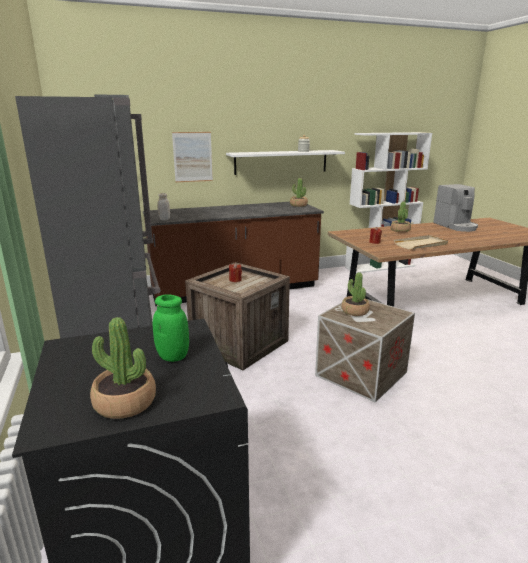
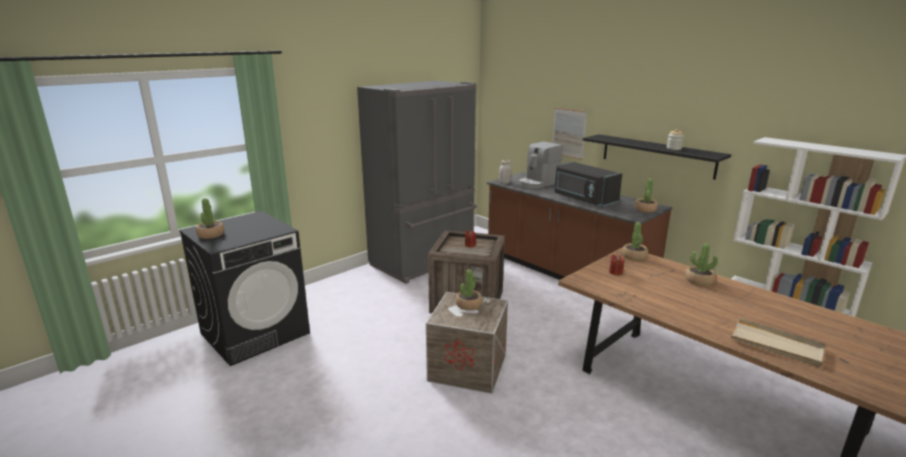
camera: 65 degrees right, 0 degrees up
(173, 356) = (251, 233): green jar -> none
(253, 211) = (583, 199): none -> black microwave
(281, 162) = (657, 155): white shelf -> black shelf
(350, 233) = (634, 257): none -> potted plant
(421, 244) = (648, 297): beige tray -> beige tray (776, 345)
(456, 226) = (803, 317): coffee machine -> coffee machine (538, 183)

